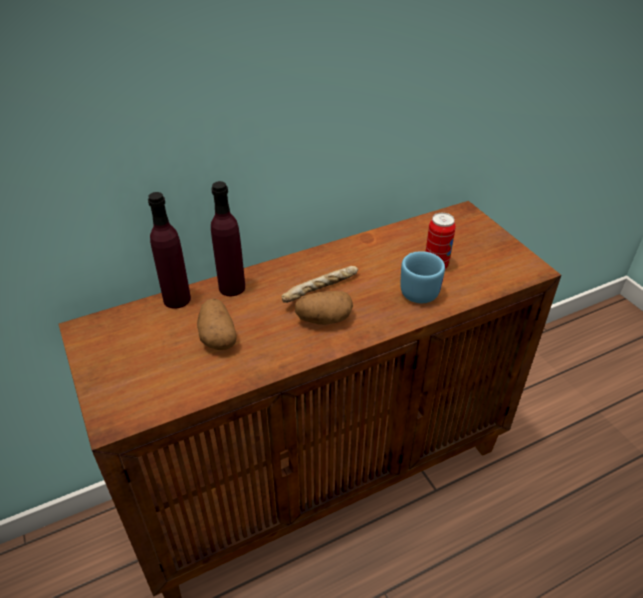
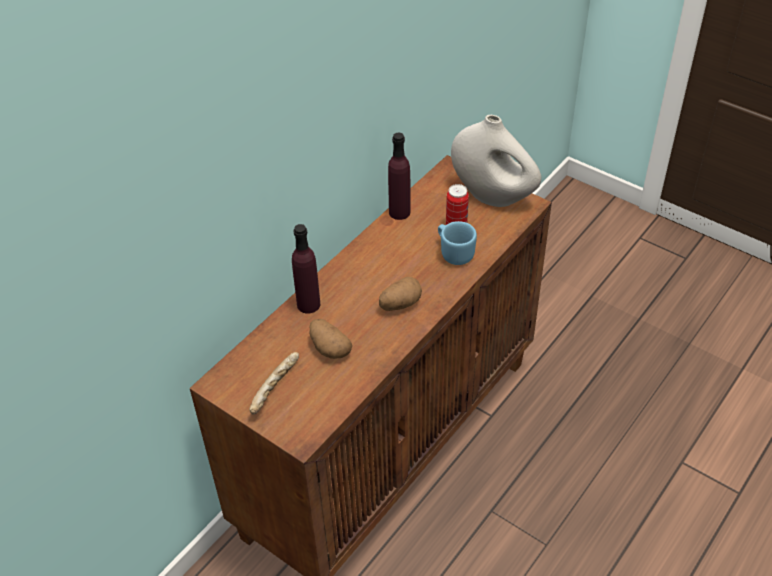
camera: 25 degrees left, 5 degrees up
(177, 299) = (271, 331): purple bottle -> purple bottle (399, 212)
(321, 291) = (382, 282): bread -> bread (276, 388)
(495, 249) = (493, 196): none -> white vase

